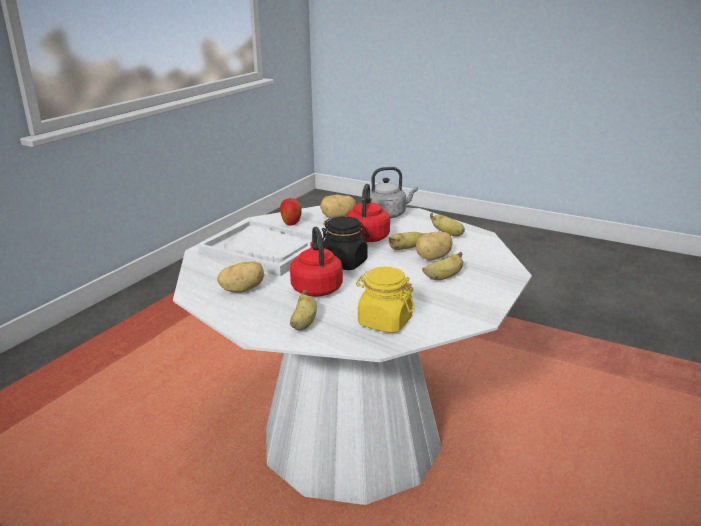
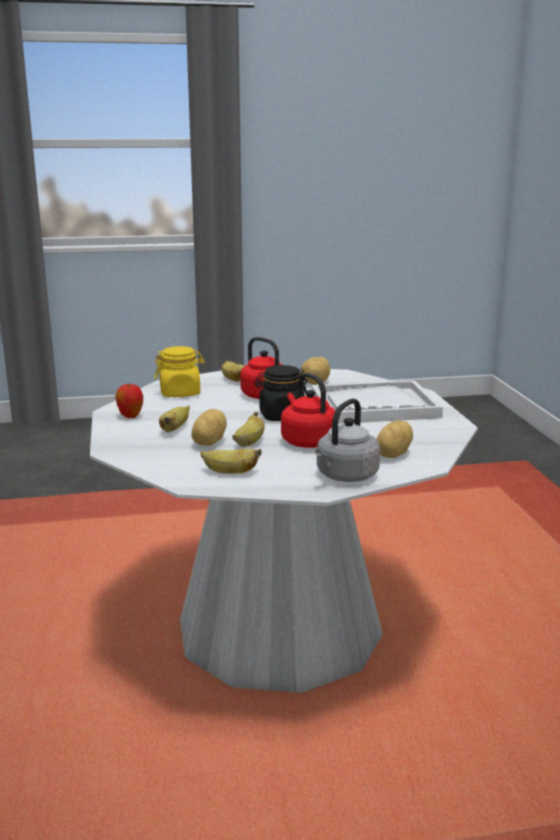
camera: 140 degrees right, 5 degrees down
(291, 224) = (416, 433): apple -> apple (130, 417)

